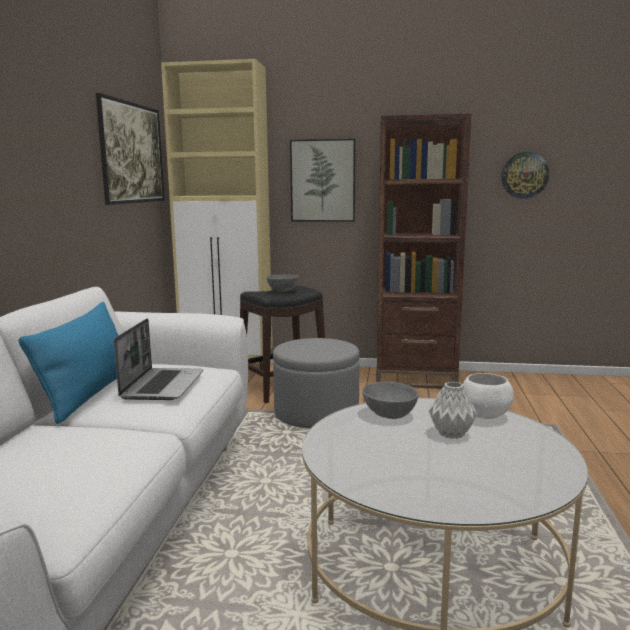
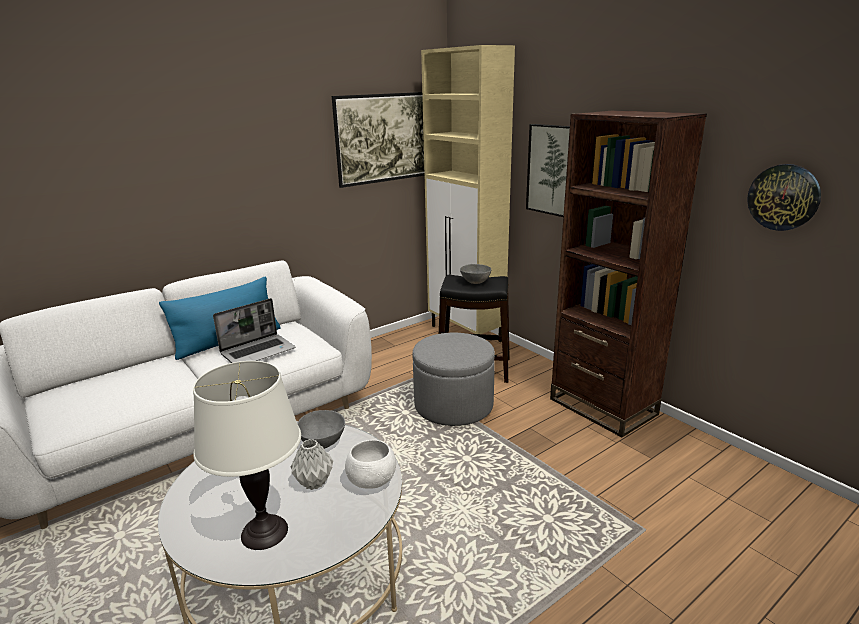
camera: 45 degrees right, 10 degrees up
(502, 471) = (264, 532): none -> white table lamp

